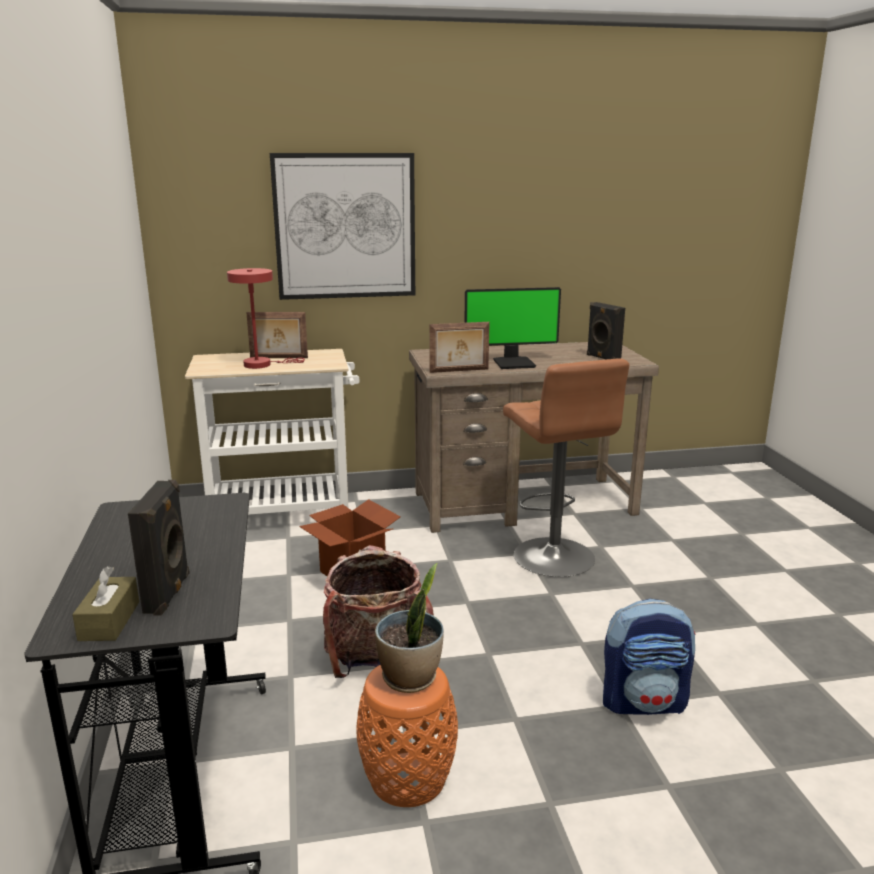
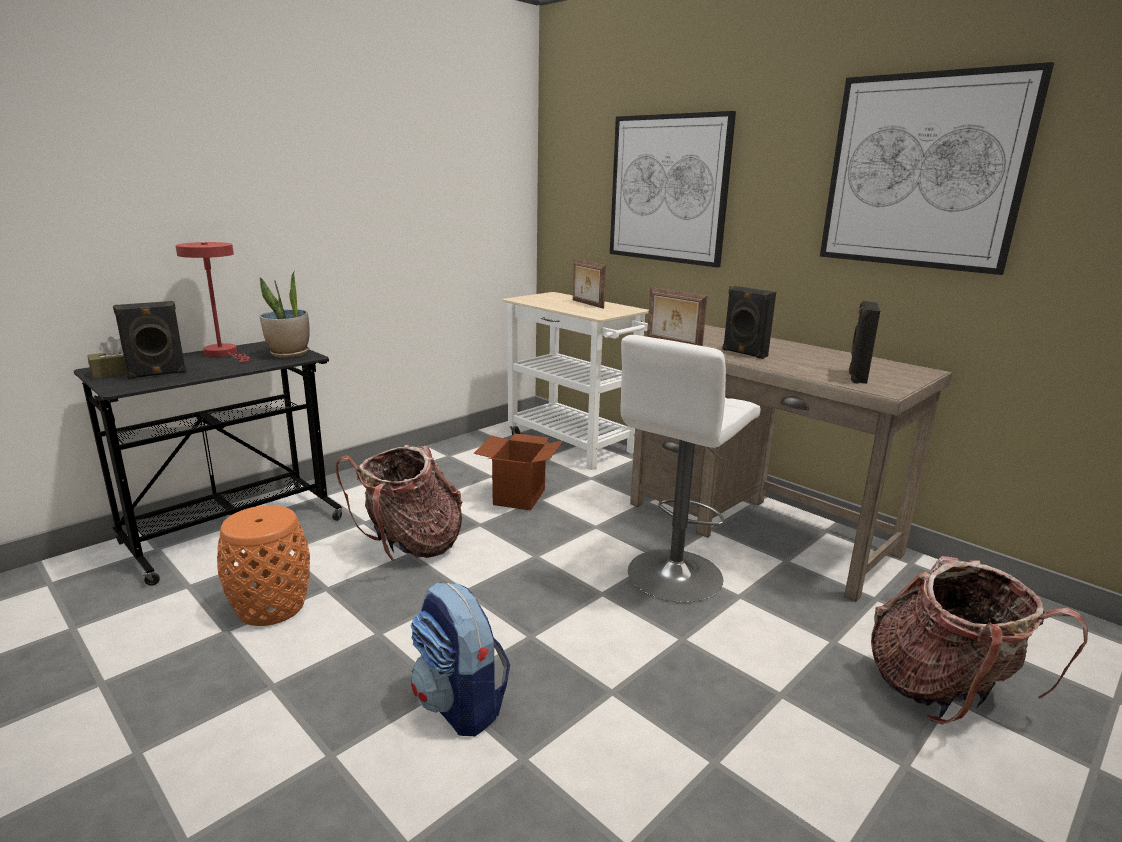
camera: 55 degrees right, 0 degrees up
(262, 364) = (562, 304): red table lamp -> red table lamp (224, 354)
(410, 678) = (262, 520): potted plant -> potted plant (289, 354)
(514, 363) = (743, 353): monitor -> black speaker
(553, 557) = (673, 575): brown stool -> white stool
(575, 203) = (923, 172): none -> picture
(736, 532) = (944, 691): none -> backpack

